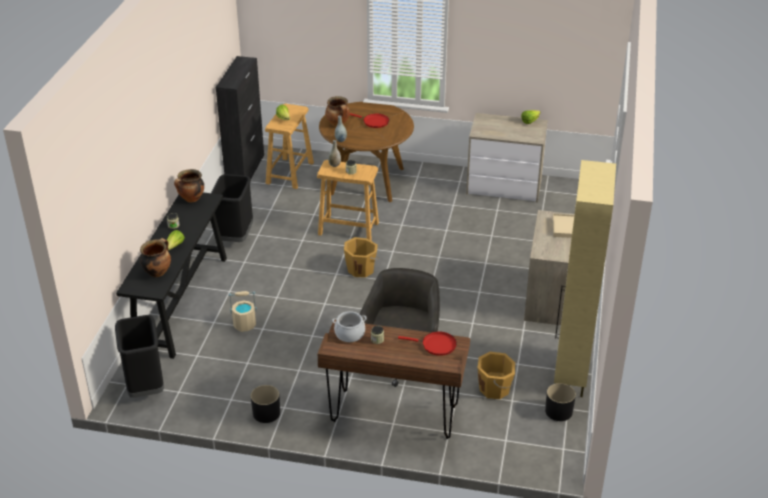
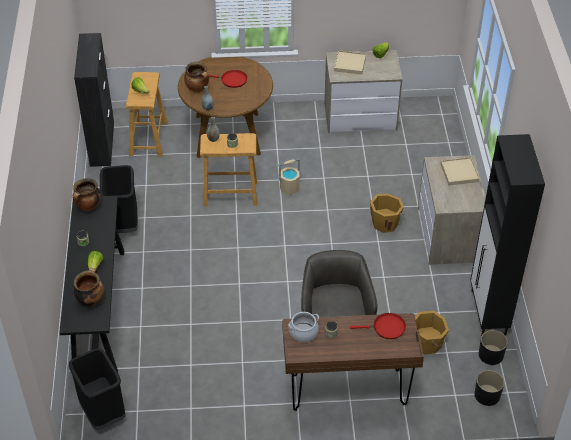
camera: 15 degrees left, 10 degrees up
(245, 324) = (172, 323): beige bucket -> beige bucket (289, 188)
(266, 413) = (230, 415): black planter -> black planter (487, 395)
(361, 269) = (259, 237): orange bucket -> orange bucket (385, 223)
(495, 125) = (350, 64): none -> beige tray
(570, 374) = (488, 313): beige cabinet -> black cabinet

